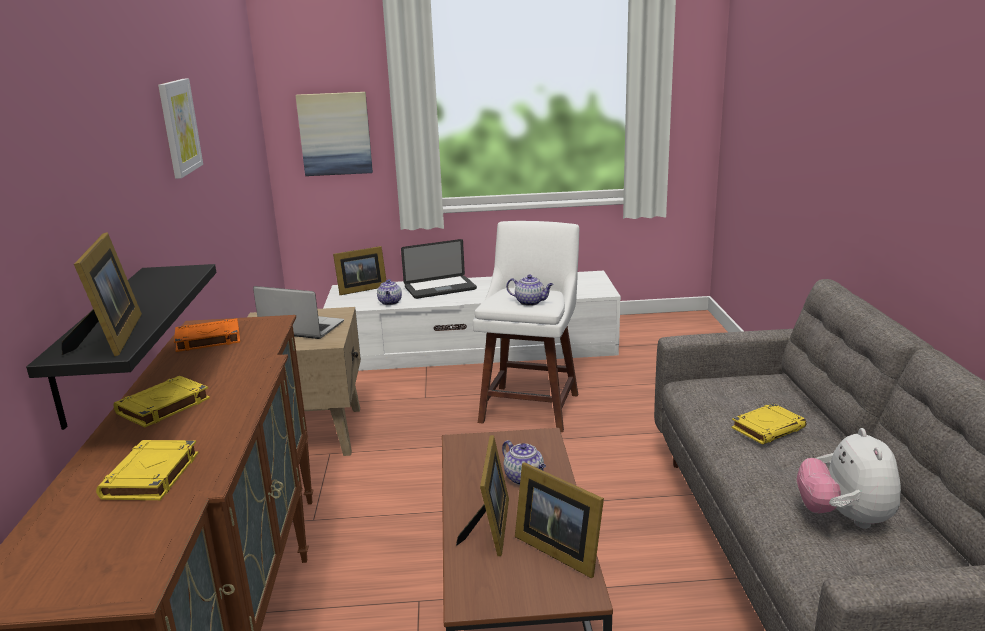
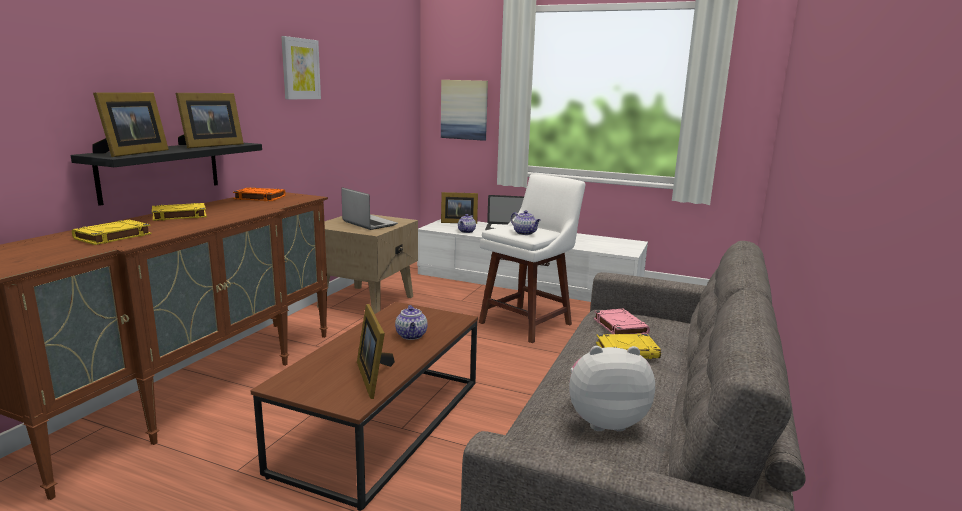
camera: 25 degrees right, 5 degrees down
(490, 528) = (350, 354): picture frame -> picture frame (209, 145)
(726, 399) = (619, 326): none -> pink book
(844, 518) = (604, 420): plush toy -> plush toy turned 60 degrees clockwise

